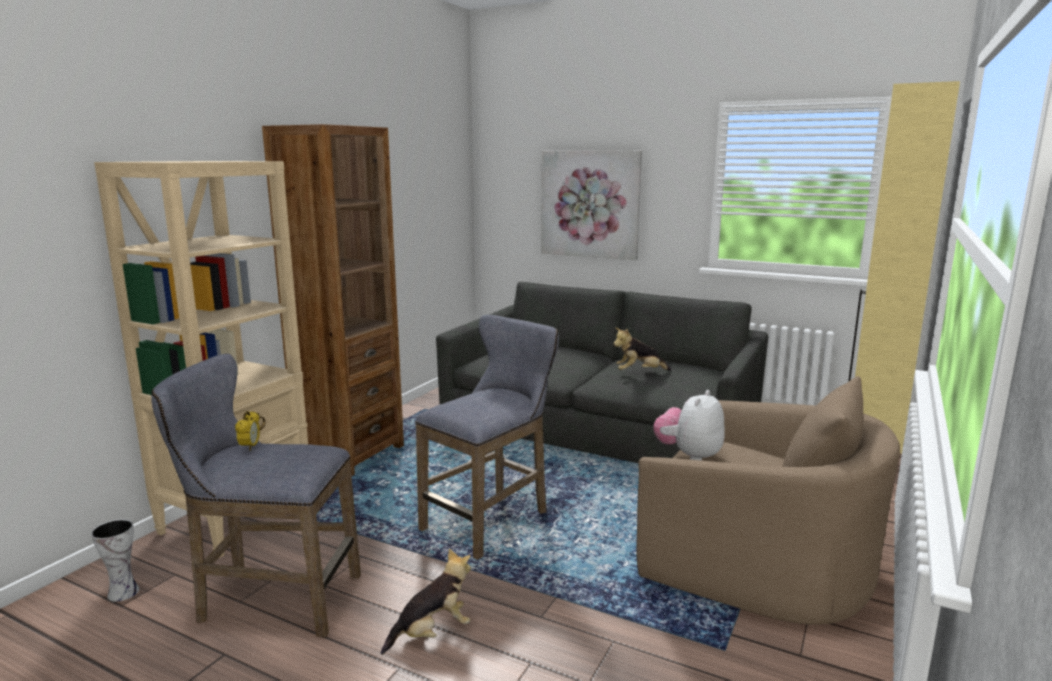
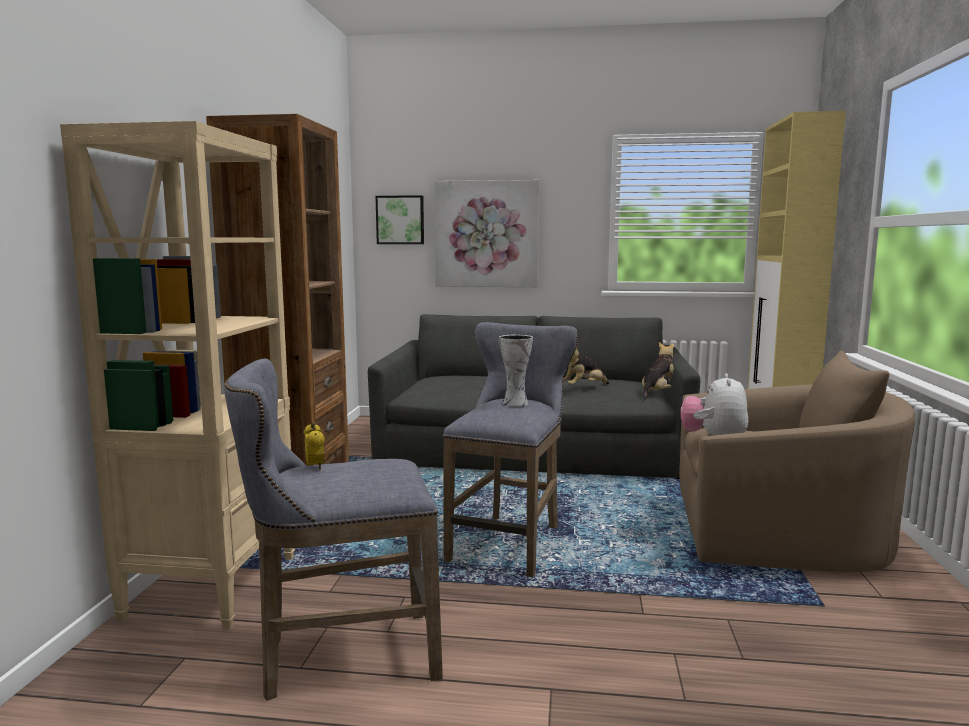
camera: 20 degrees left, 5 degrees down
(123, 592) = (128, 690): vase -> vase (514, 403)
(432, 633) = (553, 650): plush toy -> plush toy (658, 393)
(513, 188) = (400, 220): none -> picture

